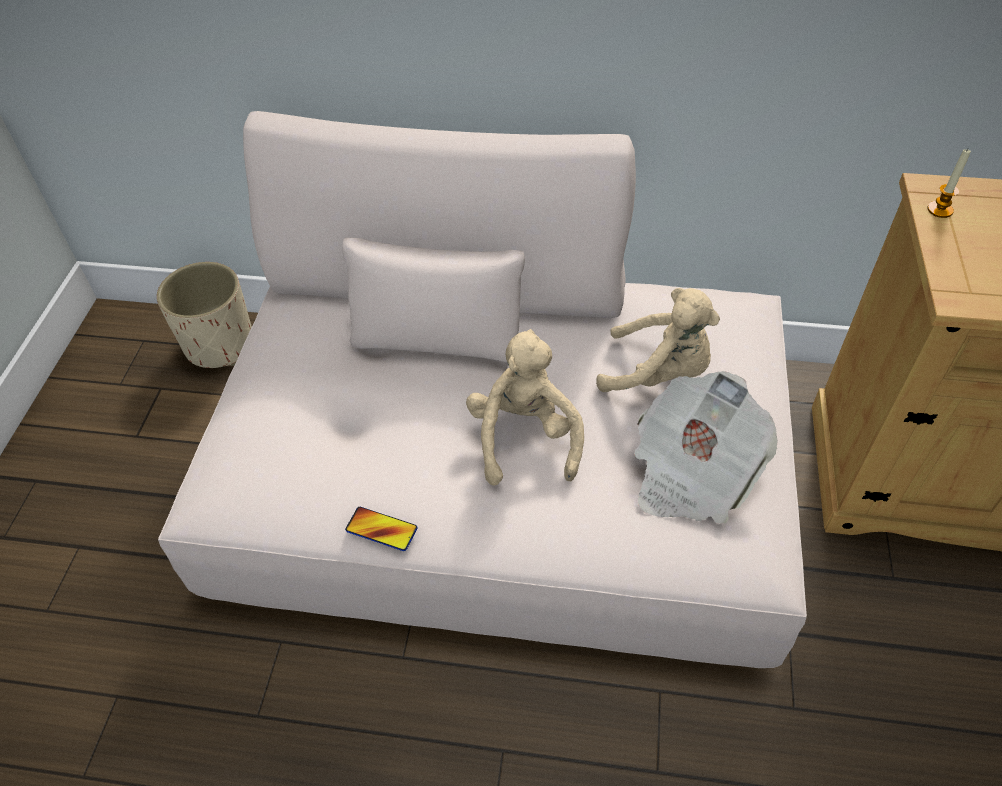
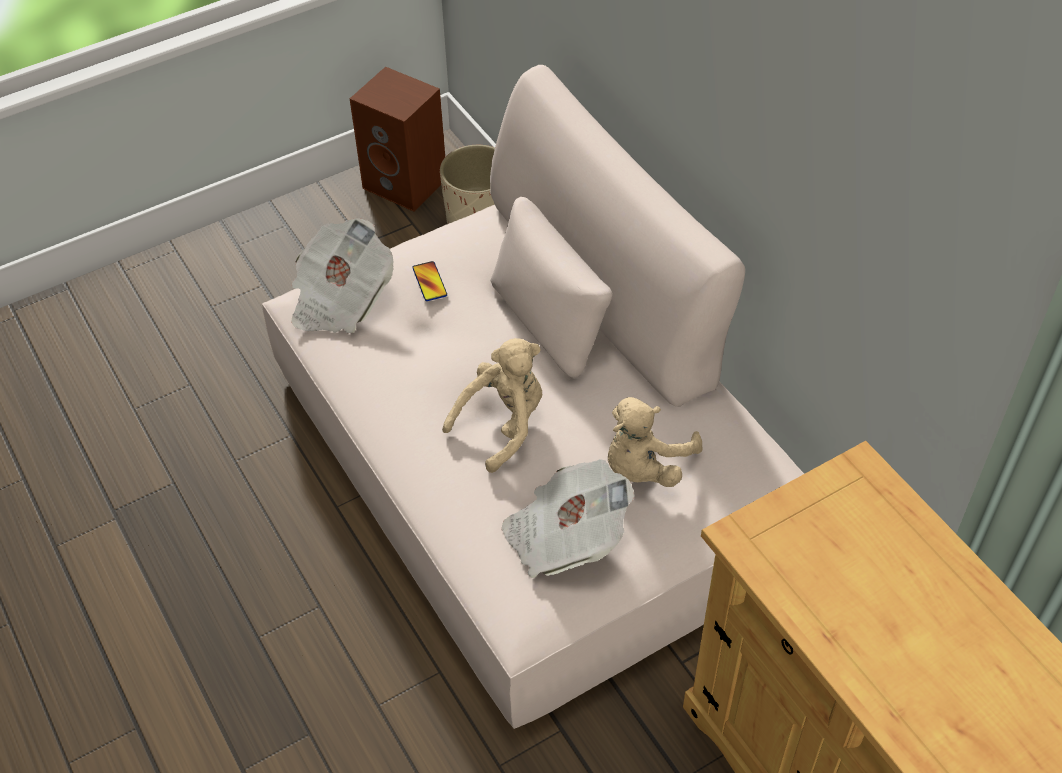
camera: 50 degrees right, 0 degrees up
(113, 363) = (407, 183): none -> brown speaker
(243, 466) = (340, 299): none -> newspaper
(381, 529) = (358, 399): phone -> phone (429, 282)
(659, 373) = (644, 465): beige plush toy -> beige plush toy turned 60 degrees clockwise
(940, 210) = (837, 482): candle -> none

